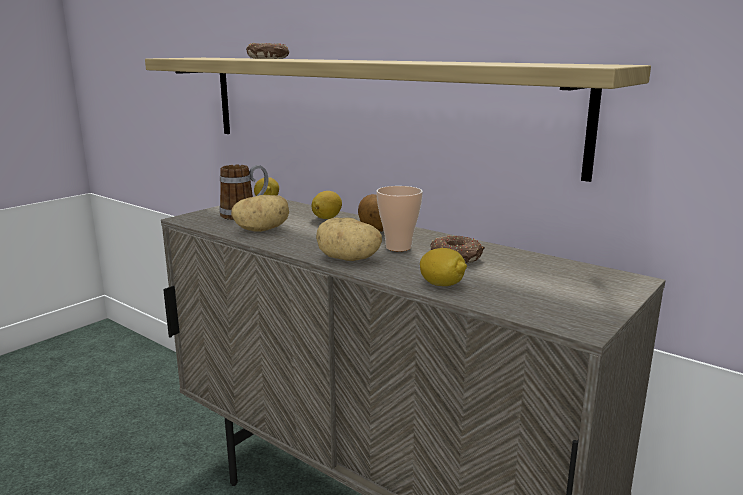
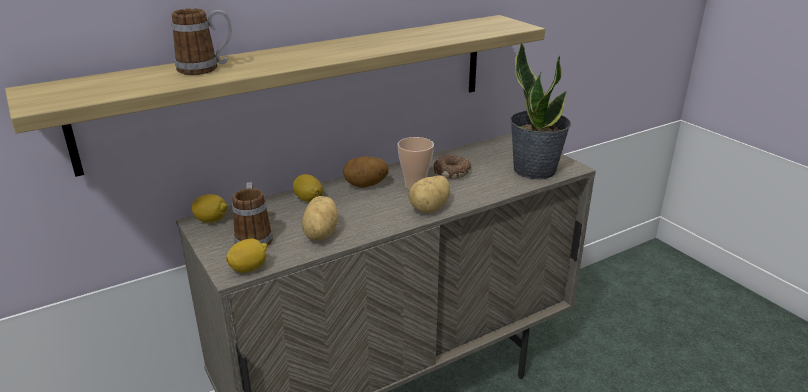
camera: 70 degrees left, 10 degrees up
(268, 58) = (206, 68): donut -> mug
(442, 284) = (498, 187): lemon -> lemon (249, 268)
(531, 300) = (534, 169): none -> potted plant

